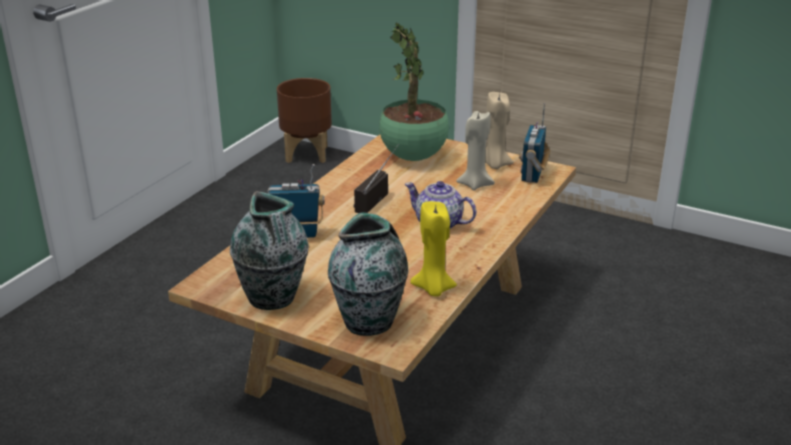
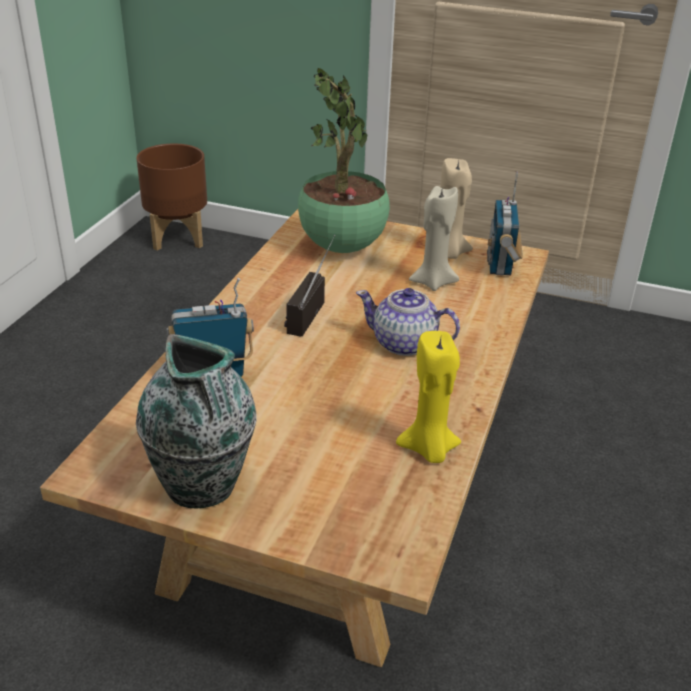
camera: 10 degrees left, 5 degrees up
(369, 321) = (354, 514): vase -> none

